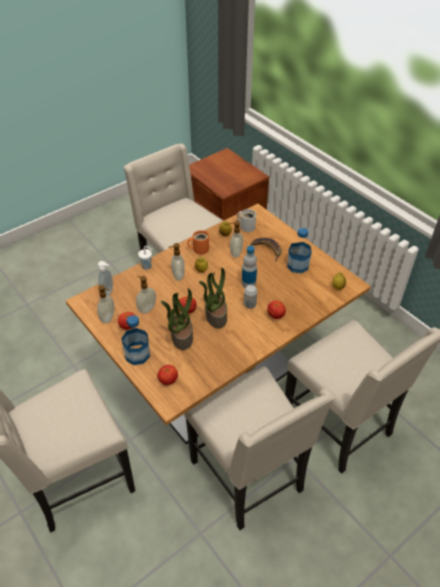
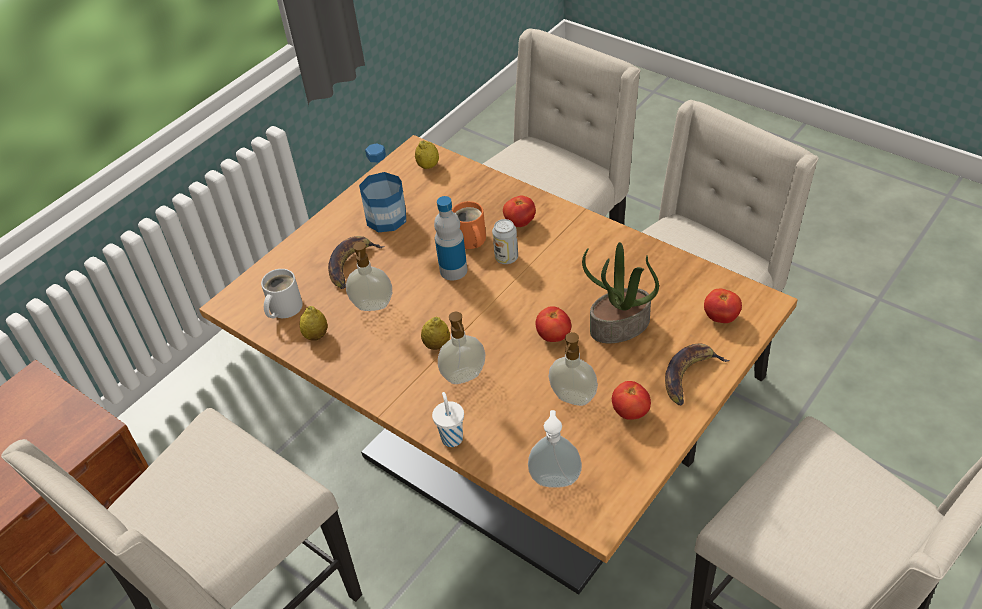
camera: 100 degrees left, 0 degrees up
(108, 318) = (623, 453): soap dispenser -> none
(137, 354) = (690, 375): bottle -> banana
(199, 248) = (371, 365): orange mug -> orange mug (470, 241)
(215, 316) = (551, 295): potted plant -> none

